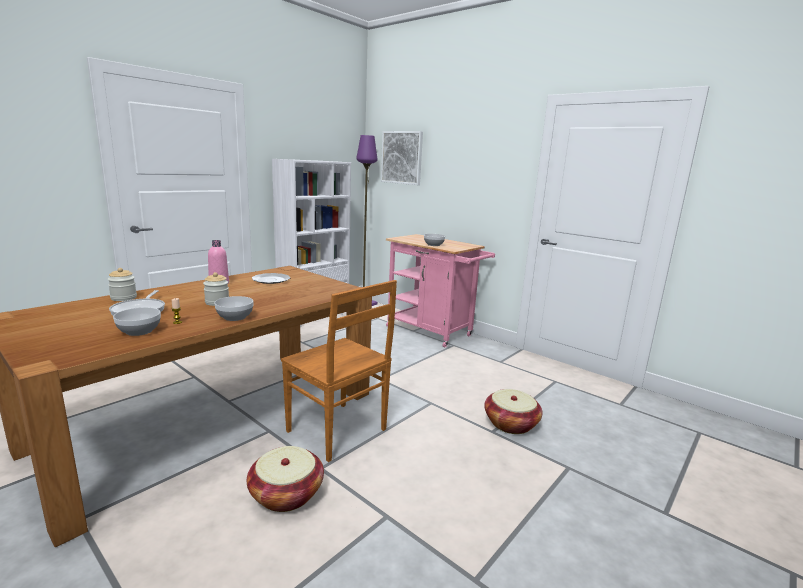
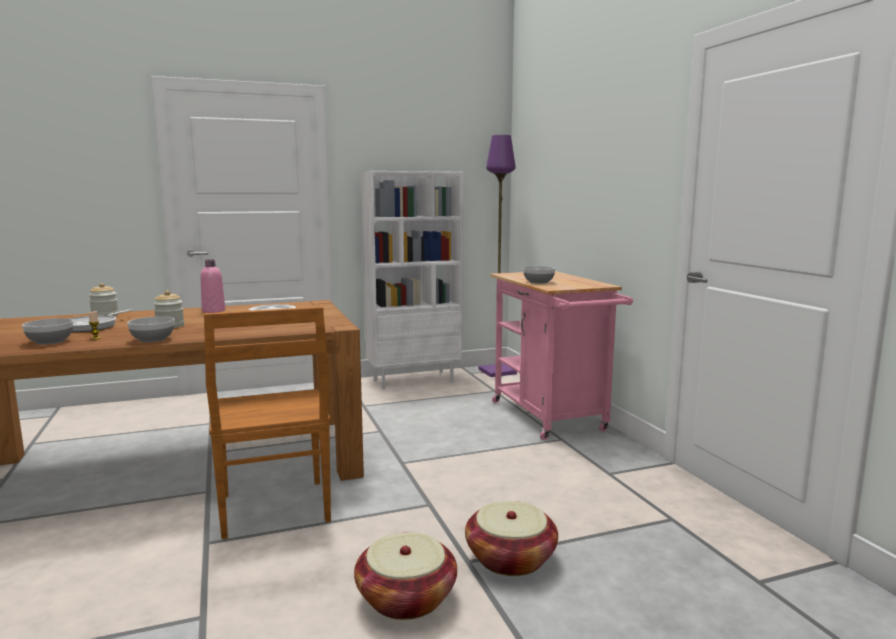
camera: 30 degrees right, 5 degrees down
(286, 494) = (140, 558): basket -> basket (406, 598)
(402, 157) = (542, 161): picture -> none

